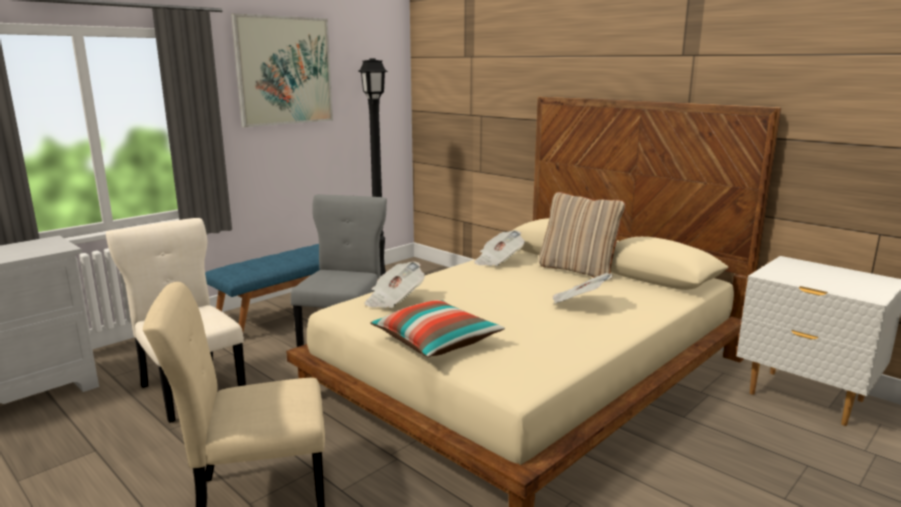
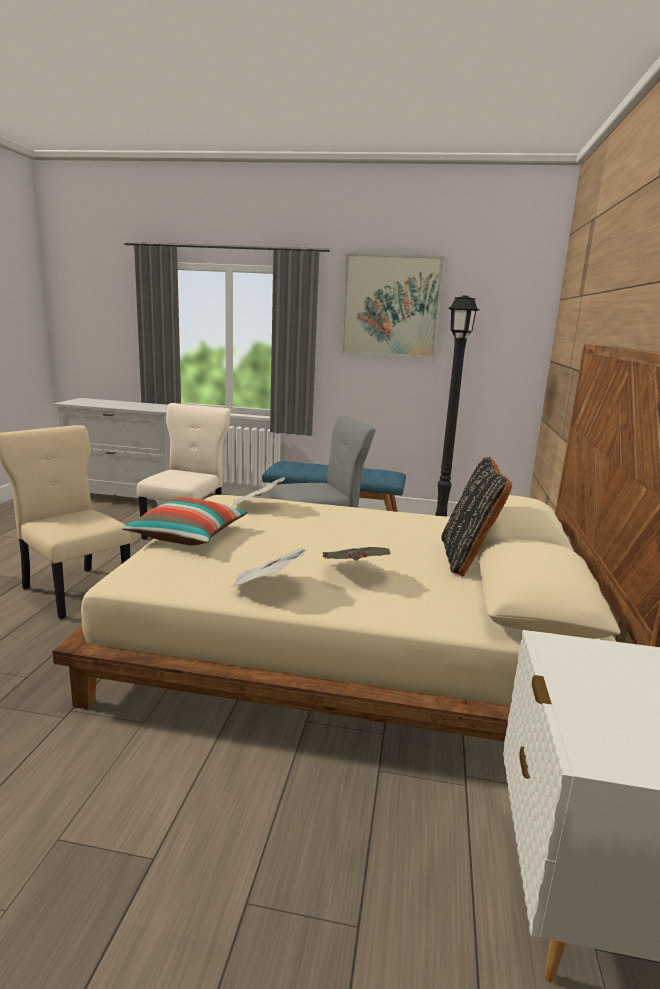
camera: 55 degrees right, 0 degrees up
(498, 261) = (424, 521): newspaper -> newspaper (266, 586)
(578, 270) = (467, 558): beige pillow -> black pillow

